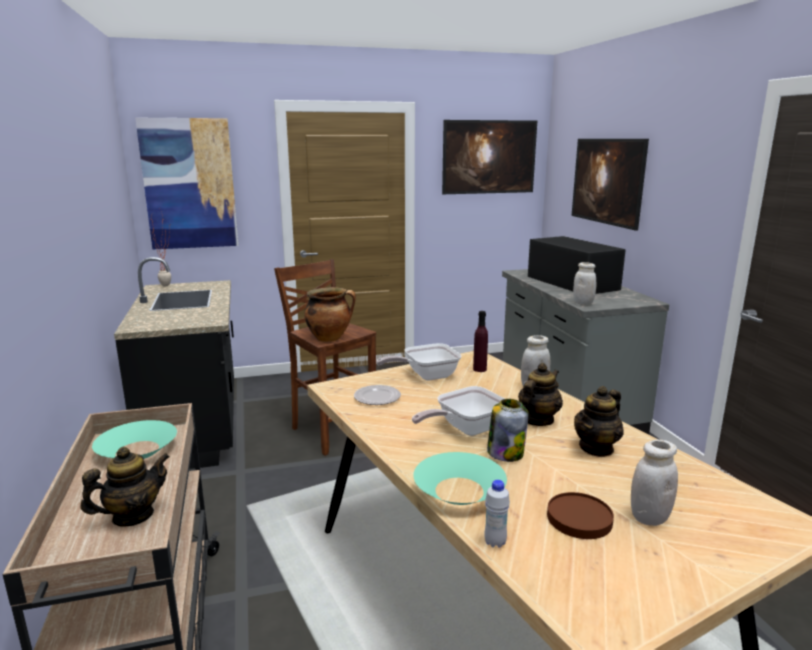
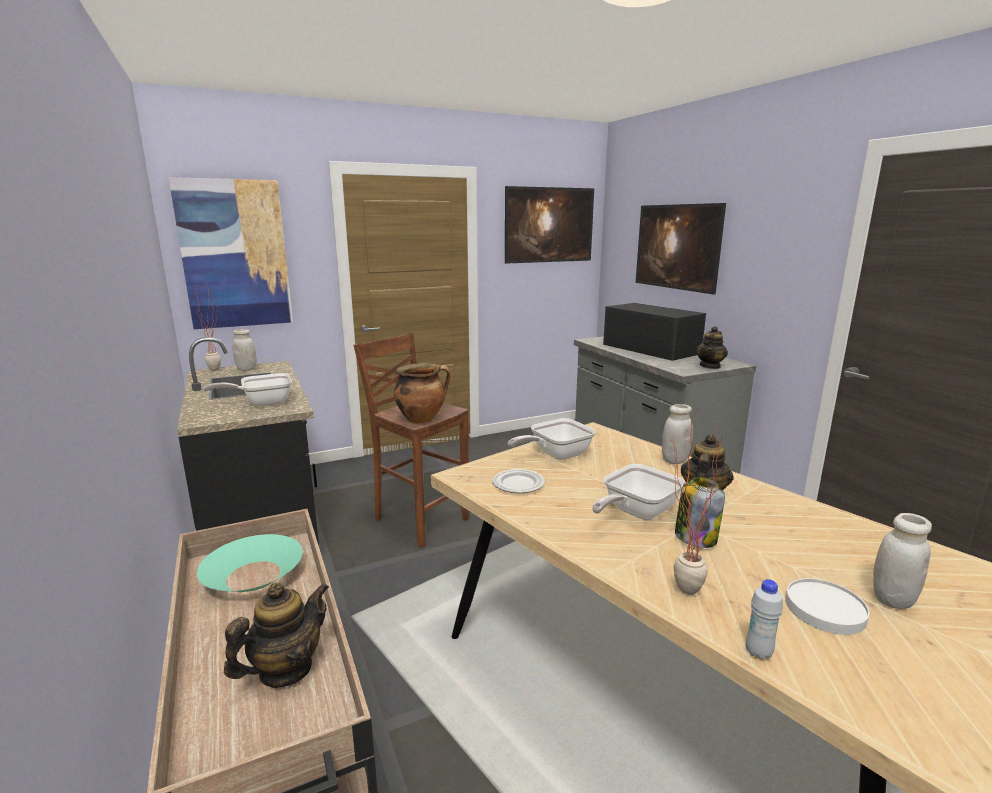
camera: 10 degrees left, 0 degrees up
(190, 316) = (262, 403): none -> frying pan
(459, 490) = (677, 589): turquoise bowl -> potted plant
(479, 369) = (607, 443): purple bottle -> none
(579, 519) = (825, 610): brown plate -> white plate
(583, 303) = (676, 368): white jar -> white jar (246, 369)
(596, 448) = (782, 522): teapot -> teapot (710, 366)

